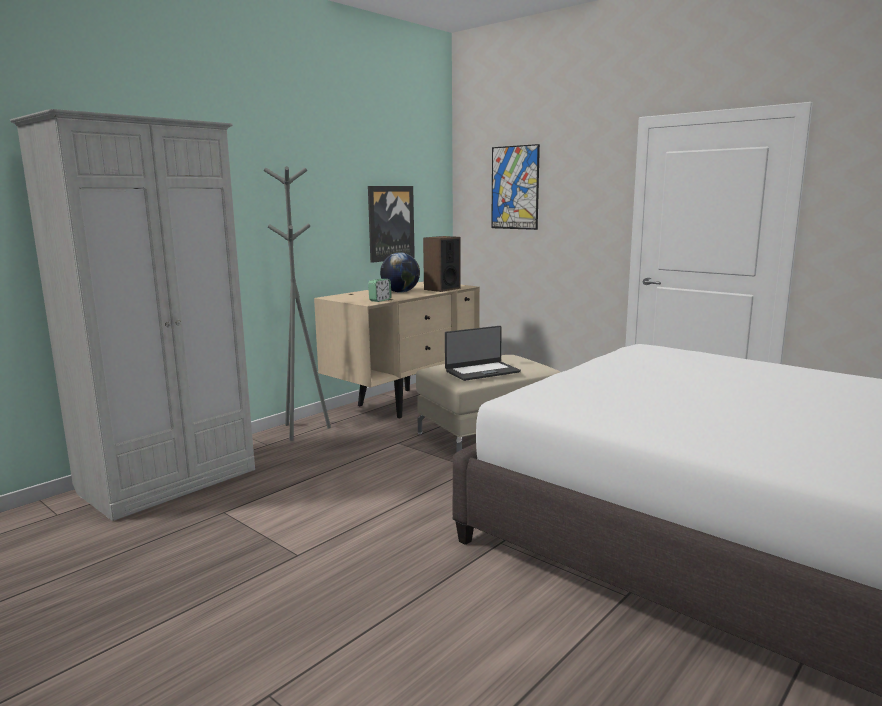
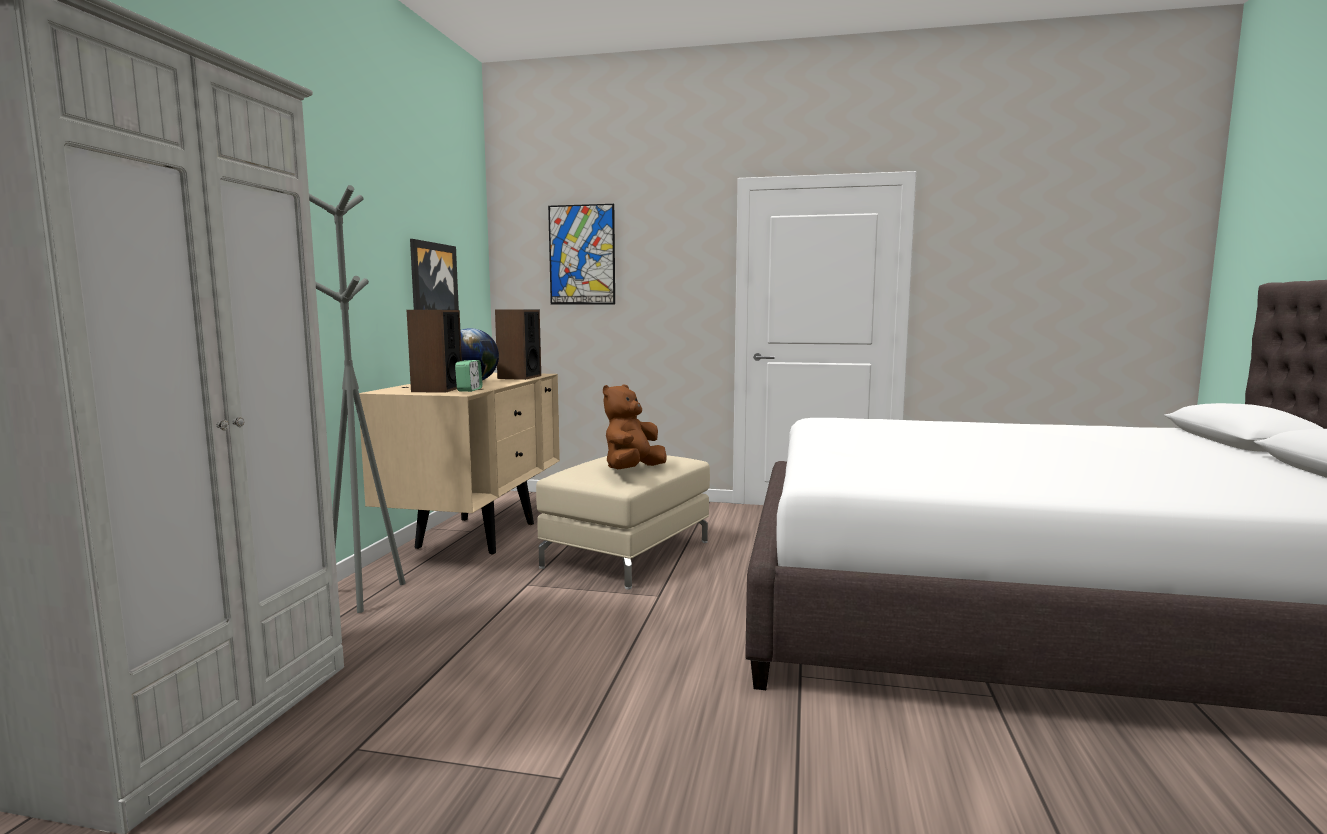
camera: 30 degrees left, 5 degrees down
(363, 298) = (437, 389): none -> speaker
(482, 371) = (632, 470): laptop -> brown plush toy

